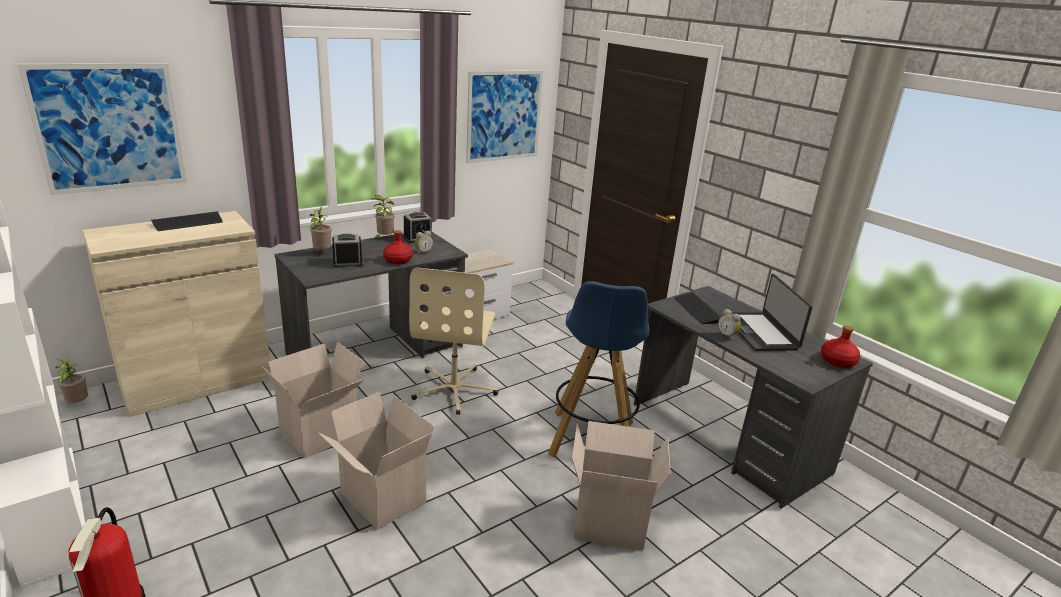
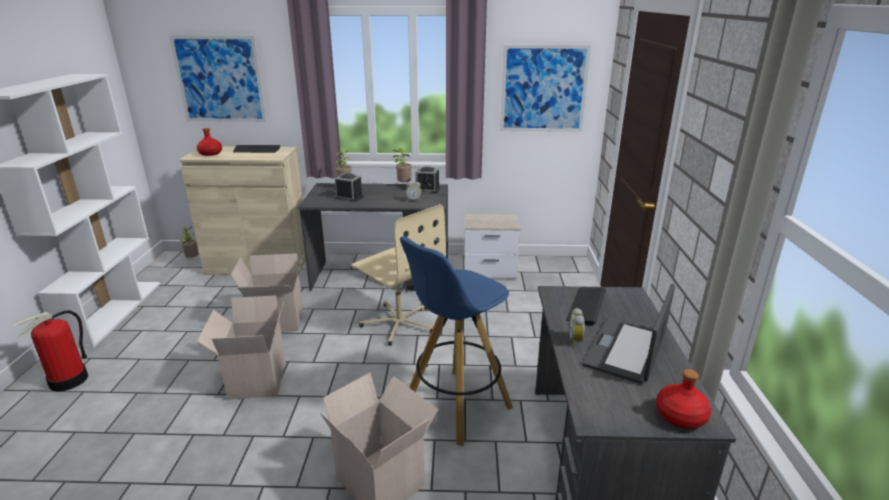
camera: 40 degrees right, 0 degrees up
(398, 260) = (385, 202): red bottle -> red bottle (210, 153)
(454, 389) = (399, 323): beige office chair -> beige office chair turned 90 degrees counterclockwise

